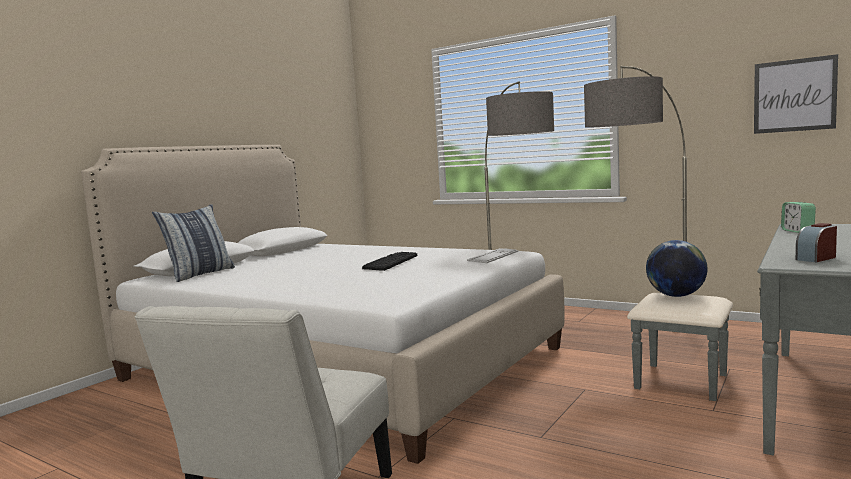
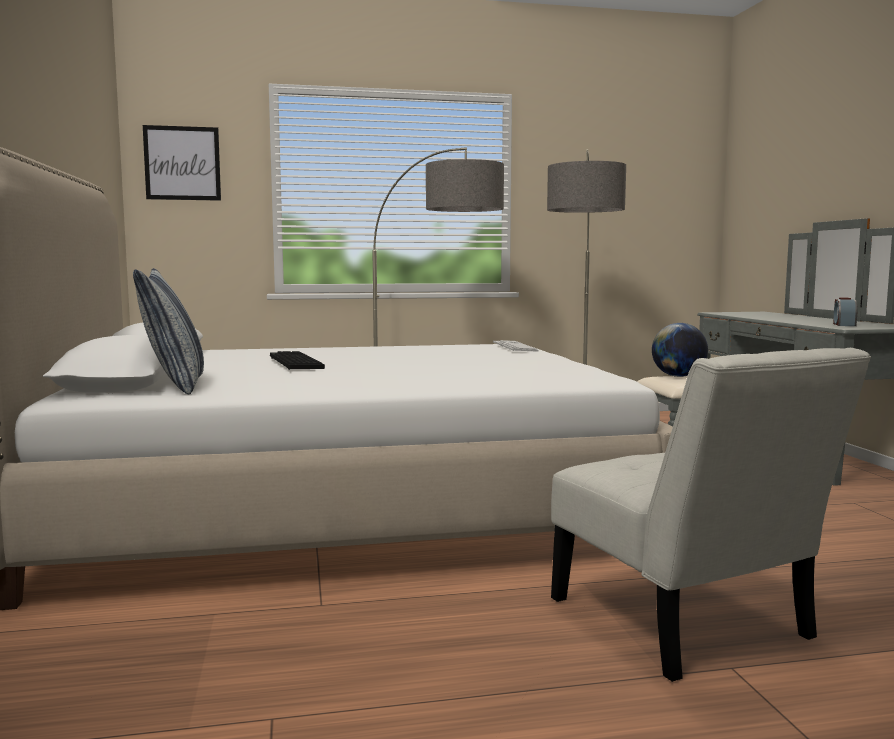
camera: 45 degrees left, 0 degrees up
(390, 262) = (424, 357): keyboard -> keyboard (293, 363)
(794, 95) = (662, 202): picture -> picture (182, 163)
(797, 231) = (740, 315): alarm clock -> none

